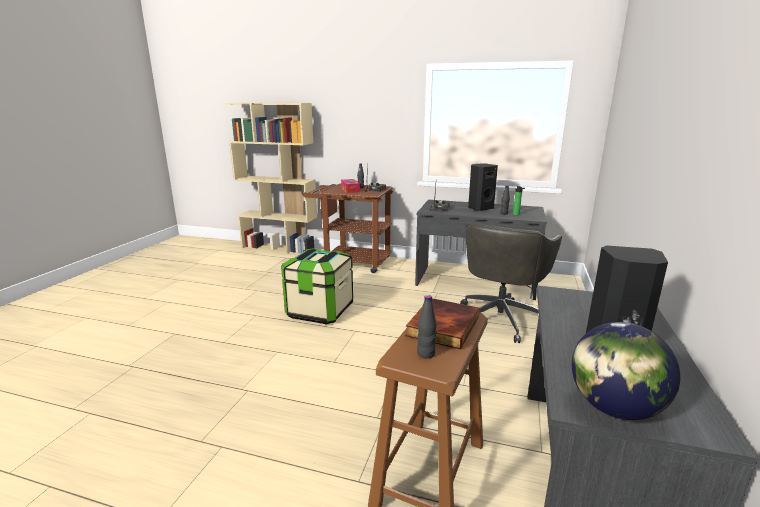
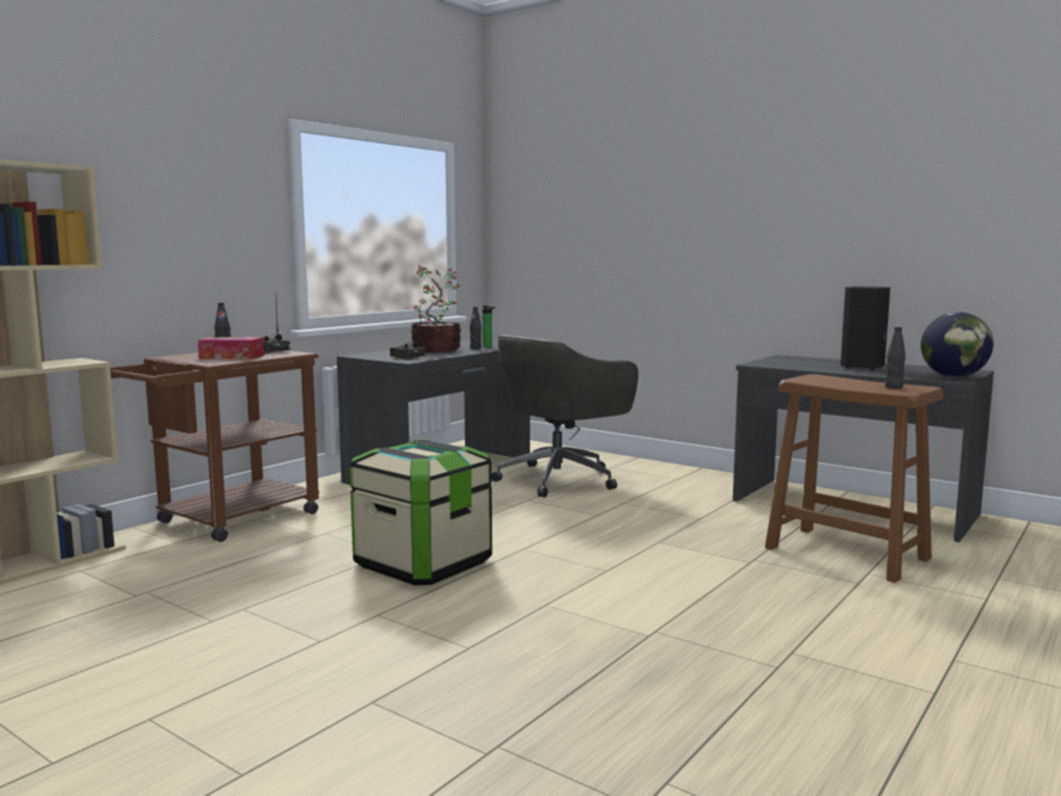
camera: 70 degrees left, 10 degrees down
(442, 325) = (837, 381): book -> none
(480, 208) = (435, 350): black speaker -> potted plant
(500, 318) = (560, 479): grey office chair -> grey office chair turned 90 degrees clockwise

